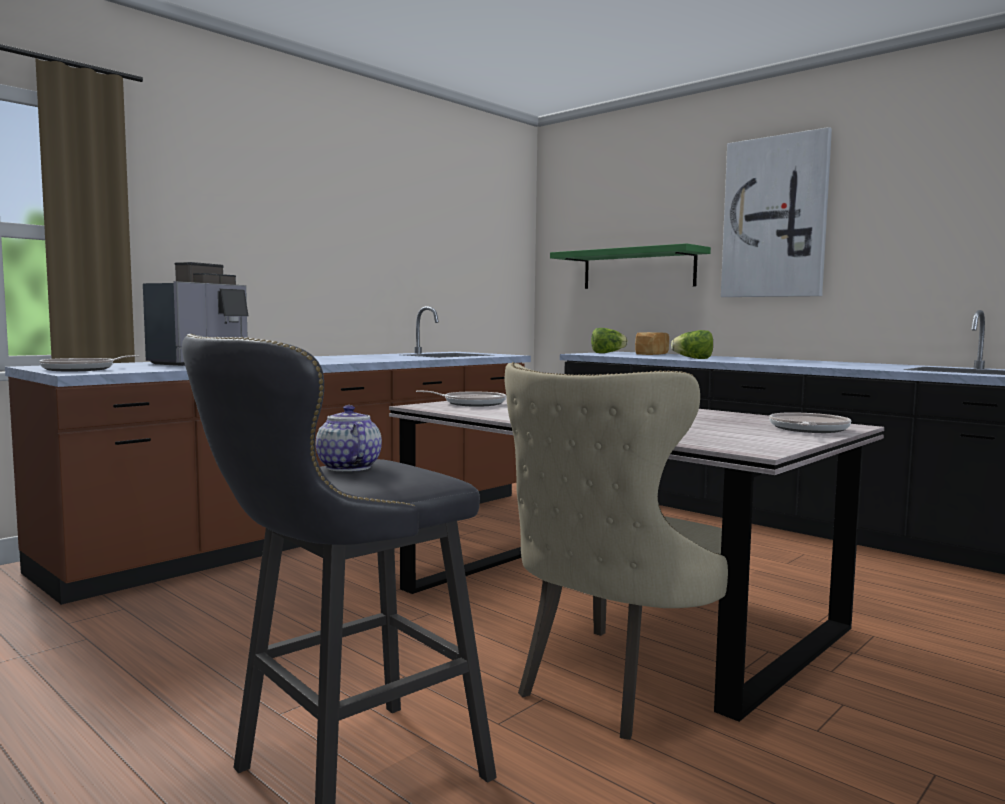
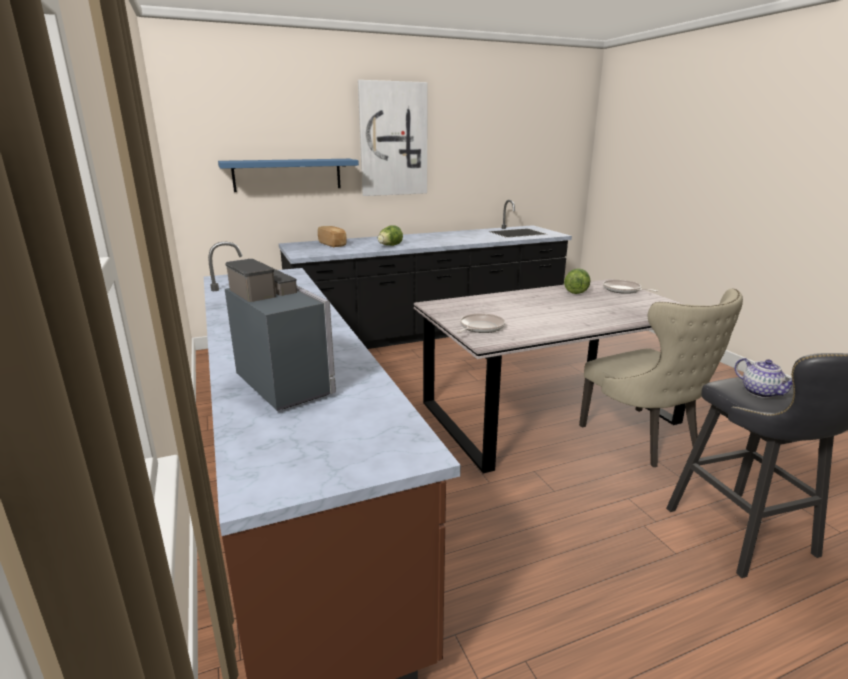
camera: 65 degrees left, 15 degrees up
(82, 369) = (357, 453): frying pan -> none
(347, 467) = (761, 392): teapot -> teapot turned 120 degrees counterclockwise
(607, 353) = (299, 248): lettuce -> lettuce (576, 291)
(638, 269) = (287, 174): green shelf -> blue shelf

